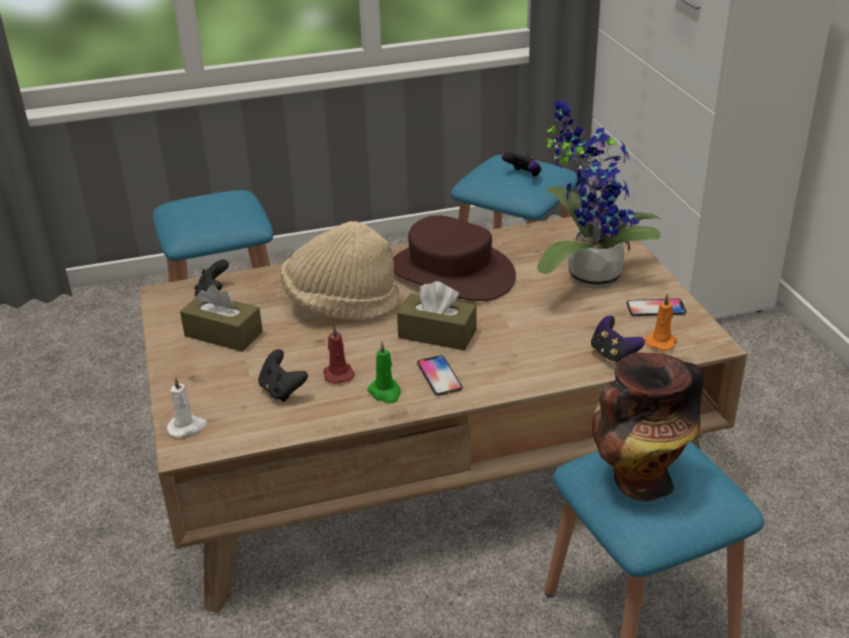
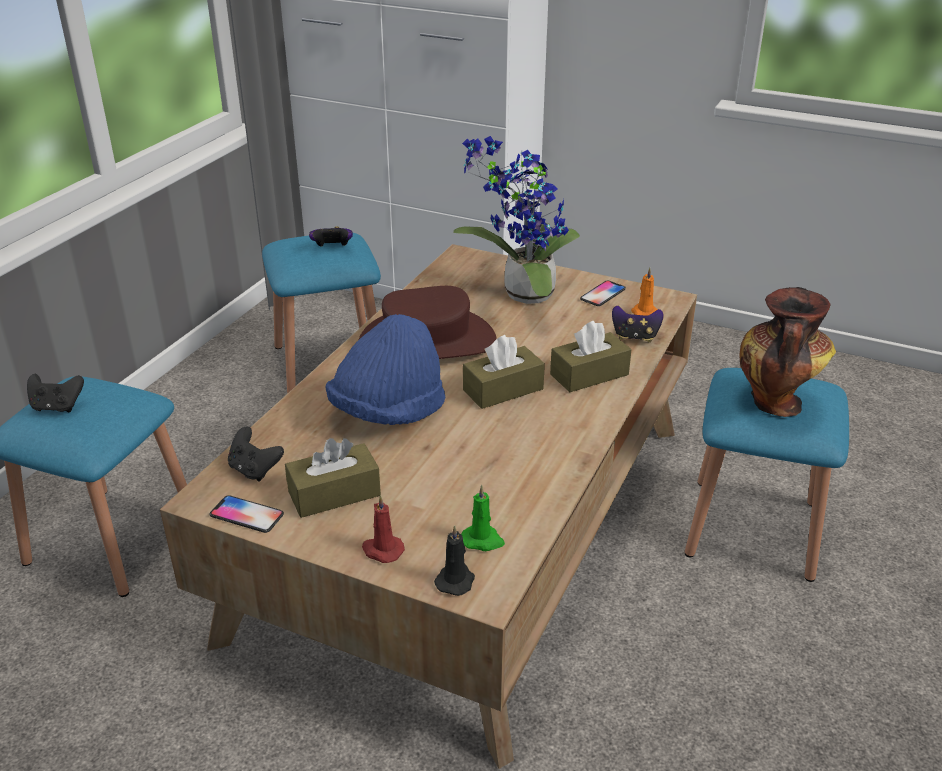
camera: 50 degrees left, 0 degrees up
(187, 427) = (455, 580): white candle -> black candle
(282, 390) = (473, 501): black game controller -> black game controller (57, 407)
(338, 374) = (490, 461): red candle -> red candle (382, 550)
(341, 304) = (388, 412): beige hat -> blue hat
(385, 392) = (549, 451): green candle -> green candle (483, 540)
(439, 376) = (561, 416): phone -> phone (247, 515)
(518, 361) = (589, 374): none -> brown tissue box

